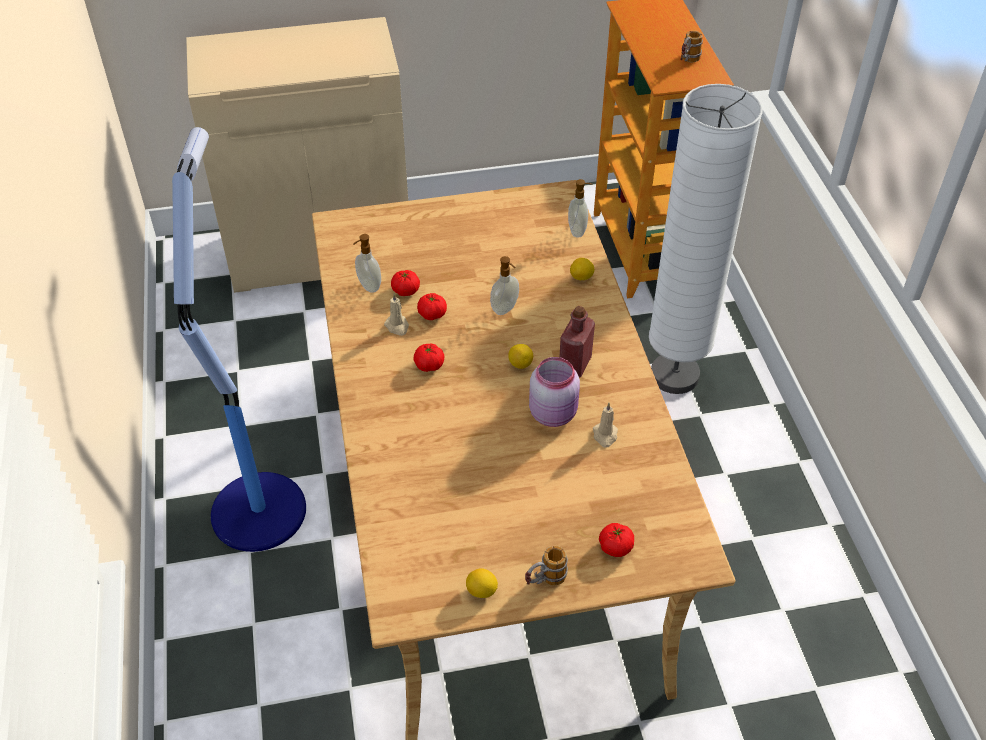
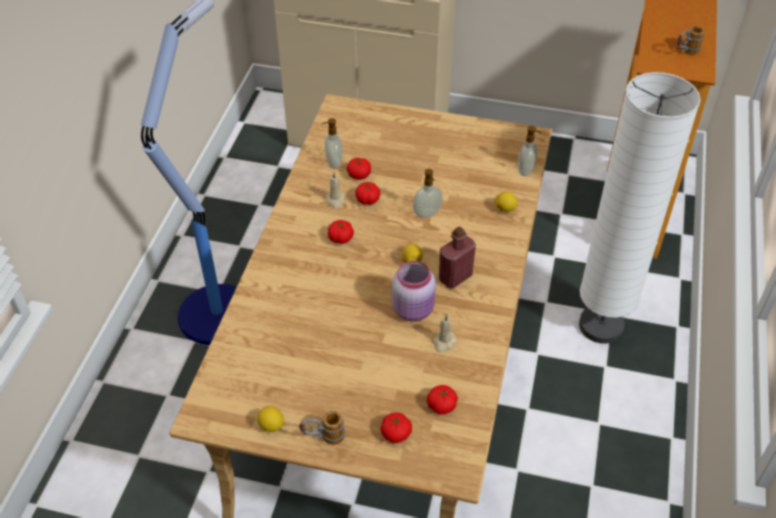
camera: 25 degrees right, 0 degrees up
(643, 500) = (441, 405): none -> tomato

